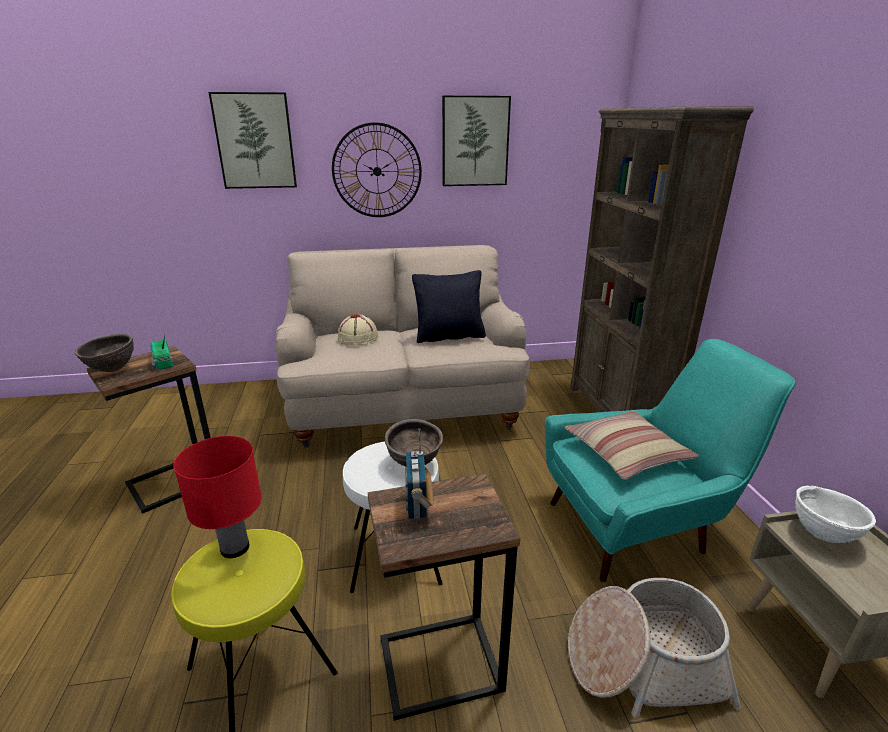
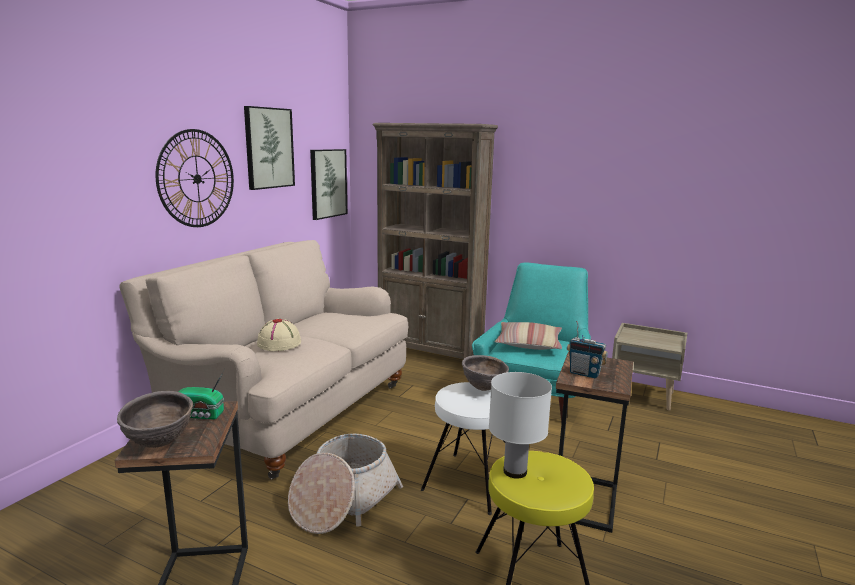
camera: 55 degrees left, 10 degrees down
(235, 547) = (514, 471): red table lamp -> white table lamp
(255, 141) = (71, 148): picture -> picture (328, 183)
(449, 337) = (341, 320): black pillow -> none
(643, 663) = (625, 439): basket -> basket (343, 501)
(822, 535) = (633, 336): white bowl -> none

